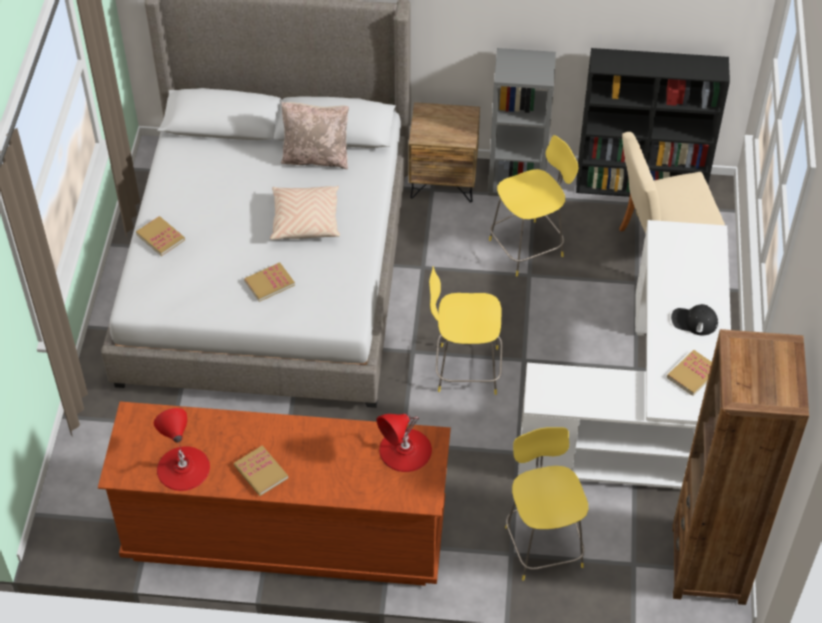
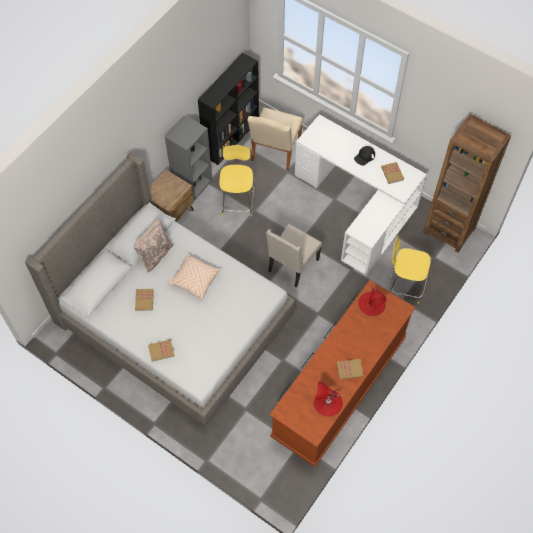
camera: 60 degrees left, 10 degrees up
(269, 283) = (225, 315): book -> book (144, 300)
(465, 369) = (292, 266): yellow stool -> beige chair

